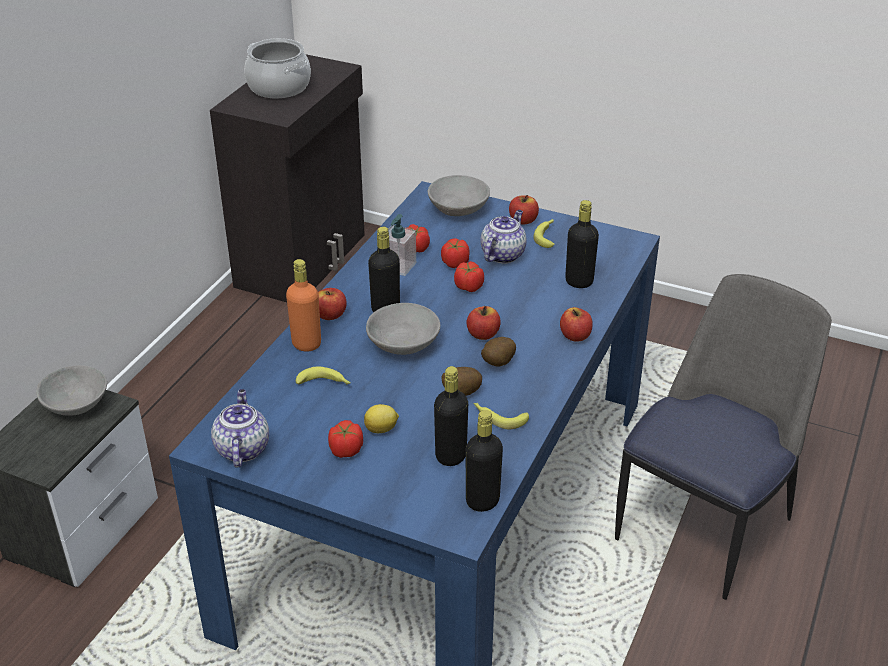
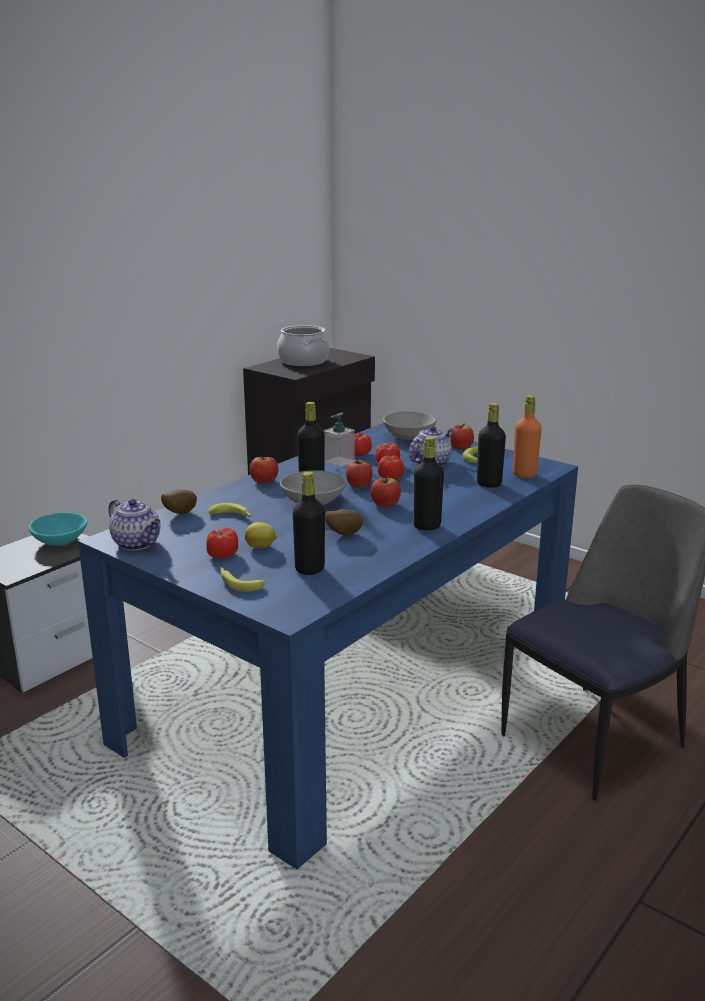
camera: 15 degrees right, 15 degrees down
(76, 404) = (60, 541): grey bowl -> turquoise bowl
(242, 448) = (138, 544): teapot -> teapot turned 120 degrees clockwise
(306, 344) = (233, 494): orange bottle -> orange bottle (524, 474)
(482, 501) = (319, 599): black bottle -> black bottle (427, 526)
(496, 363) = (386, 521): potato -> potato (179, 513)
(498, 417) = (367, 552): banana -> banana (238, 583)
(575, 336) = (466, 513): apple -> apple (359, 485)

